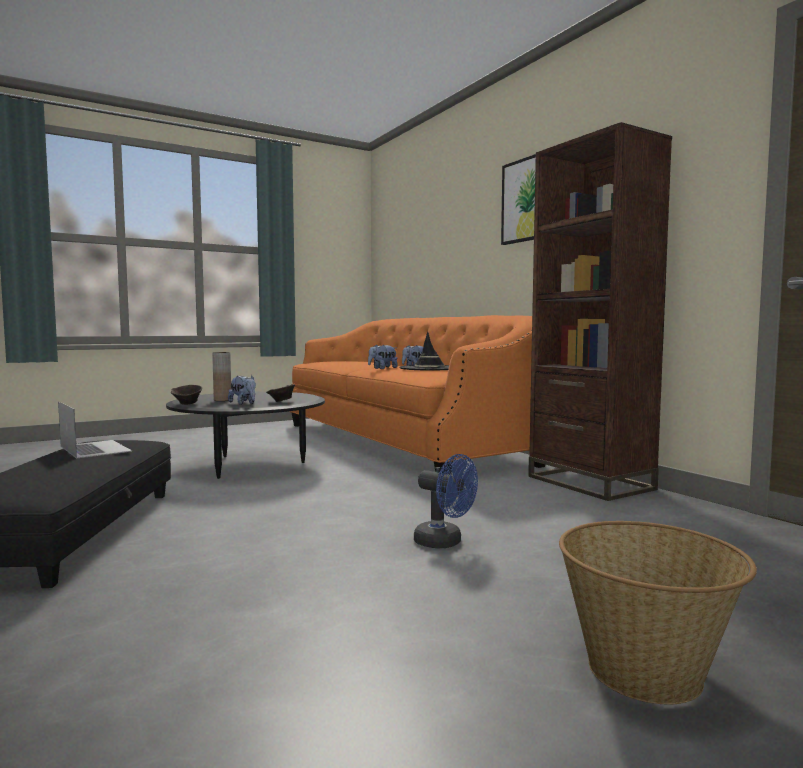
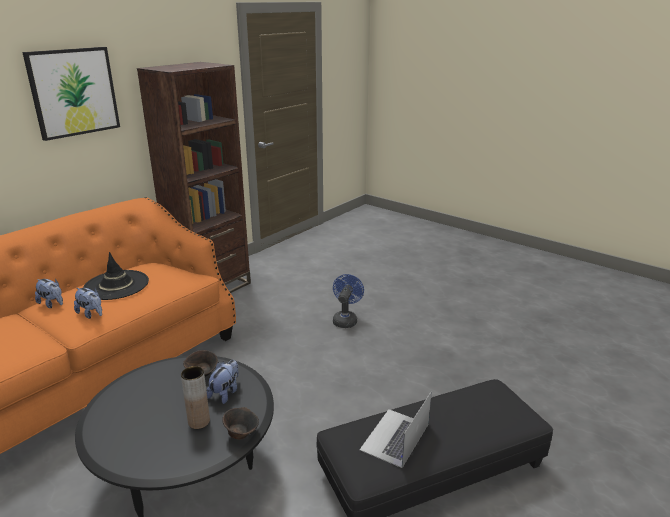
camera: 110 degrees left, 20 degrees up
(647, 671) = (420, 277): basket -> none

